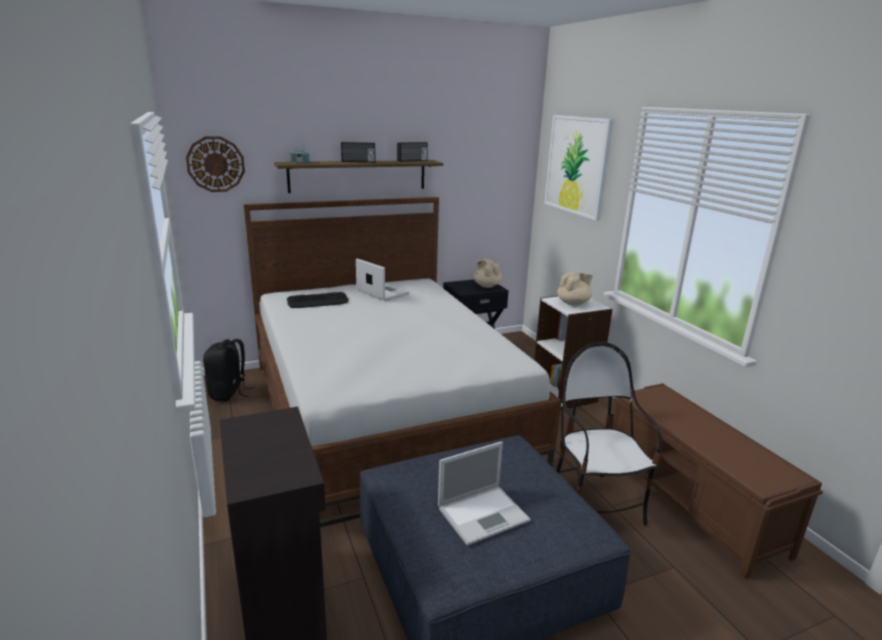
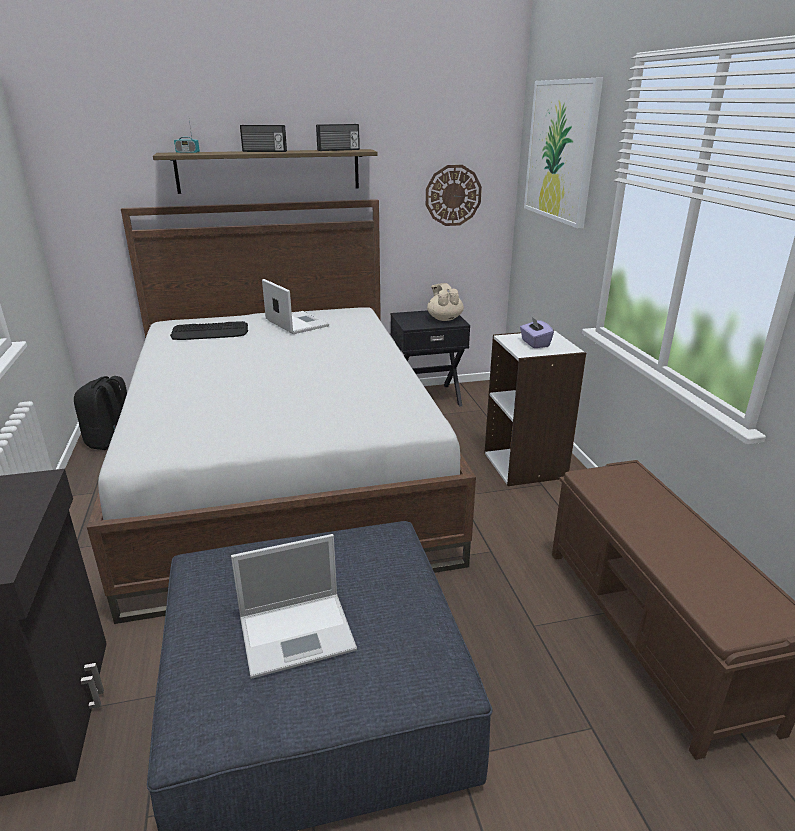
camera: 10 degrees right, 5 degrees up
(215, 164) = (82, 156): wall clock -> wall clock (453, 195)
(573, 303) = (534, 343): beige teapot -> purple tissue box
(594, 503) = (510, 621): chair -> none

